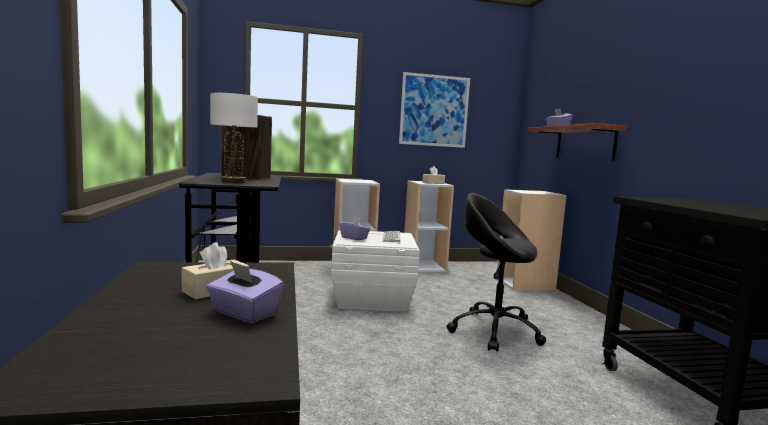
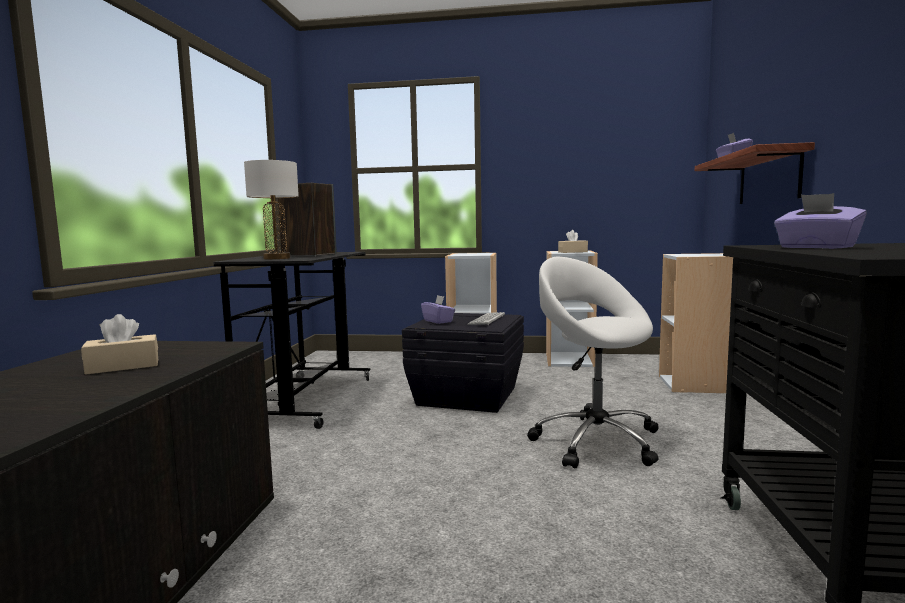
camera: 20 degrees right, 0 degrees up
(244, 313) = (98, 389): purple tissue box -> purple tissue box (816, 247)
(371, 299) = (466, 396): white storage box -> black storage box
(434, 110) = (577, 159): picture -> none
(493, 330) = (594, 441): black office chair -> white office chair

